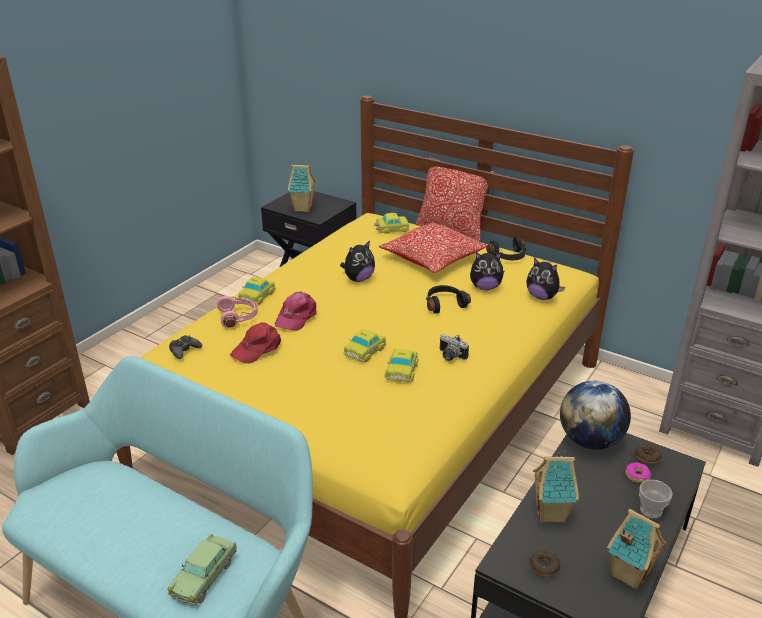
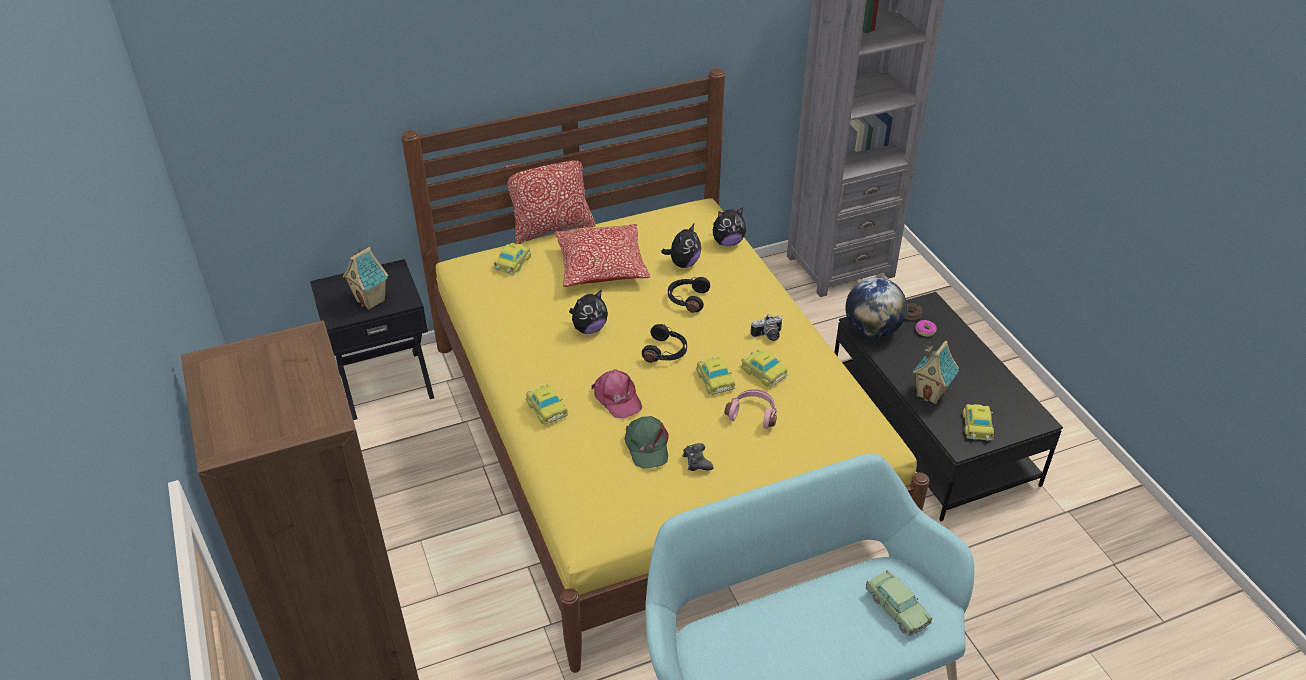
camera: 55 degrees left, 10 degrees up
(184, 350) = (600, 498): black game controller -> black game controller (697, 461)
(238, 317) = (576, 437): pink headphones -> pink headphones (753, 413)
(257, 348) = (646, 445): red cap -> green cap
(358, 279) = (589, 328): plush toy -> plush toy turned 60 degrees clockwise
(508, 256) = (644, 224): black headphones -> black headphones (666, 352)
(544, 567) = (977, 427): donut -> toy car
(628, 574) = (1009, 391): toy house -> none
(651, 510) = (962, 346): cup -> none

